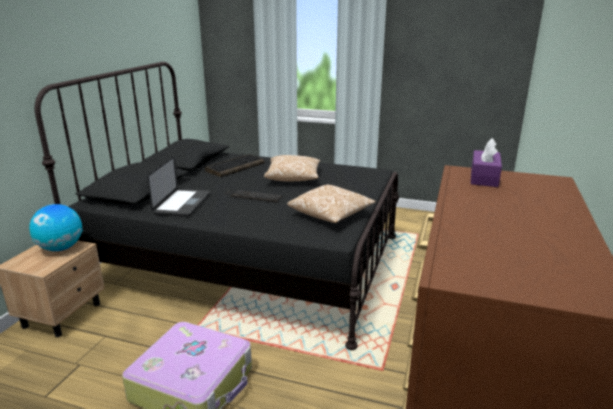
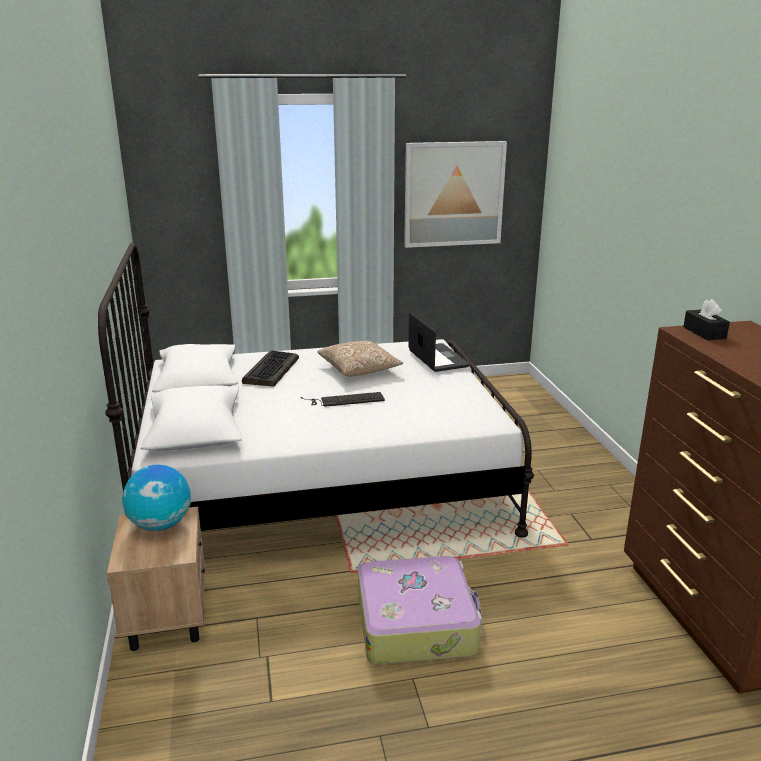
camera: 30 degrees left, 0 degrees up
(183, 204) = (282, 428): laptop -> laptop (438, 359)
(248, 260) = (321, 484): black bed -> white bed
(331, 215) = (457, 401): pillow -> none
(442, 50) = (454, 194): none -> picture
(484, 177) = (704, 332): purple tissue box -> black tissue box

